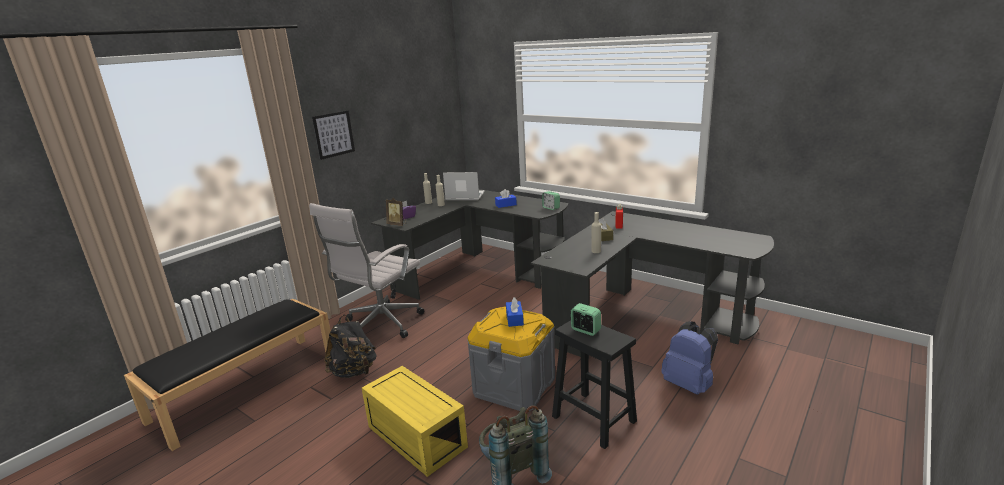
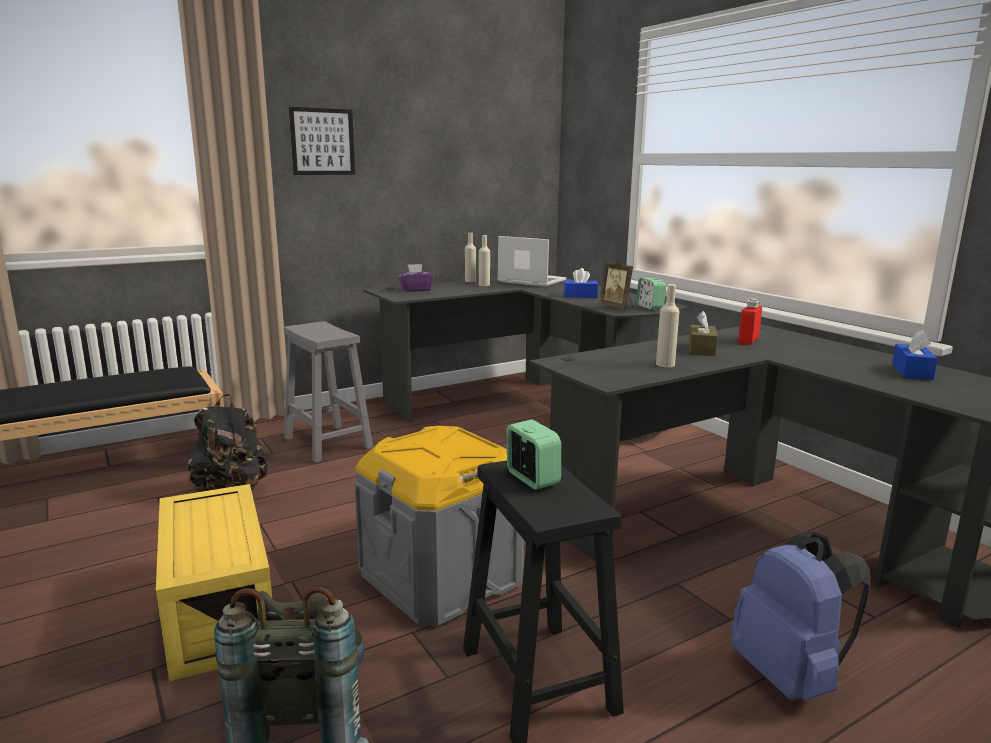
camera: 20 degrees right, 5 degrees down
(380, 325) = (326, 442): white office chair -> grey stool
(397, 224) = (394, 294): picture frame -> picture frame (617, 307)
(514, 319) = (451, 446): blue tissue box -> blue tissue box (912, 371)

